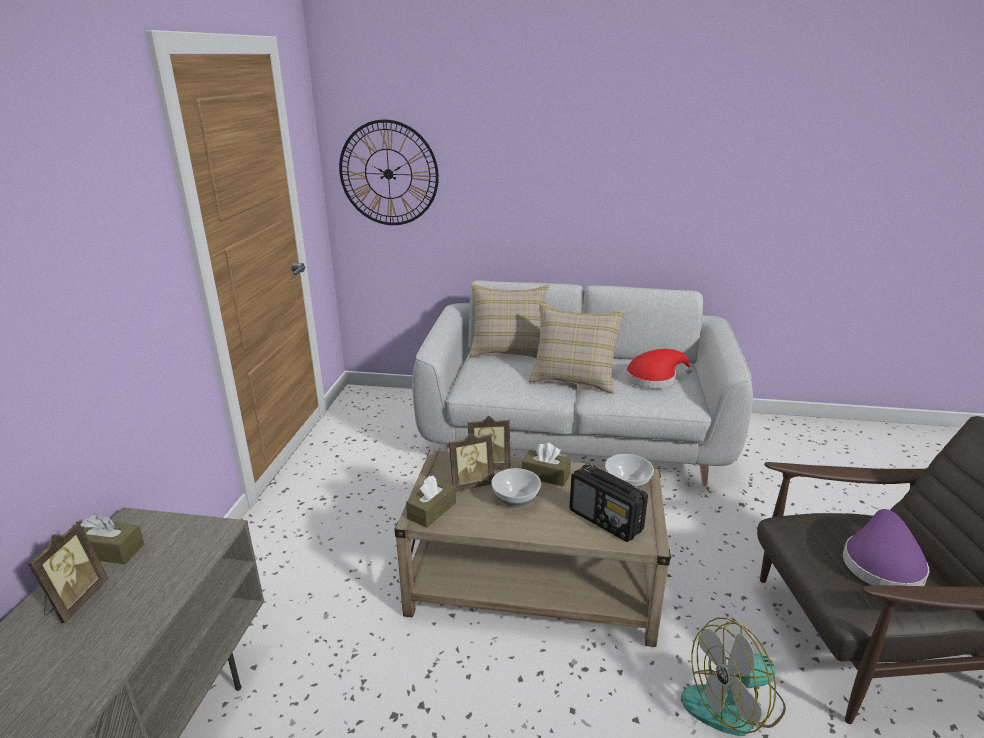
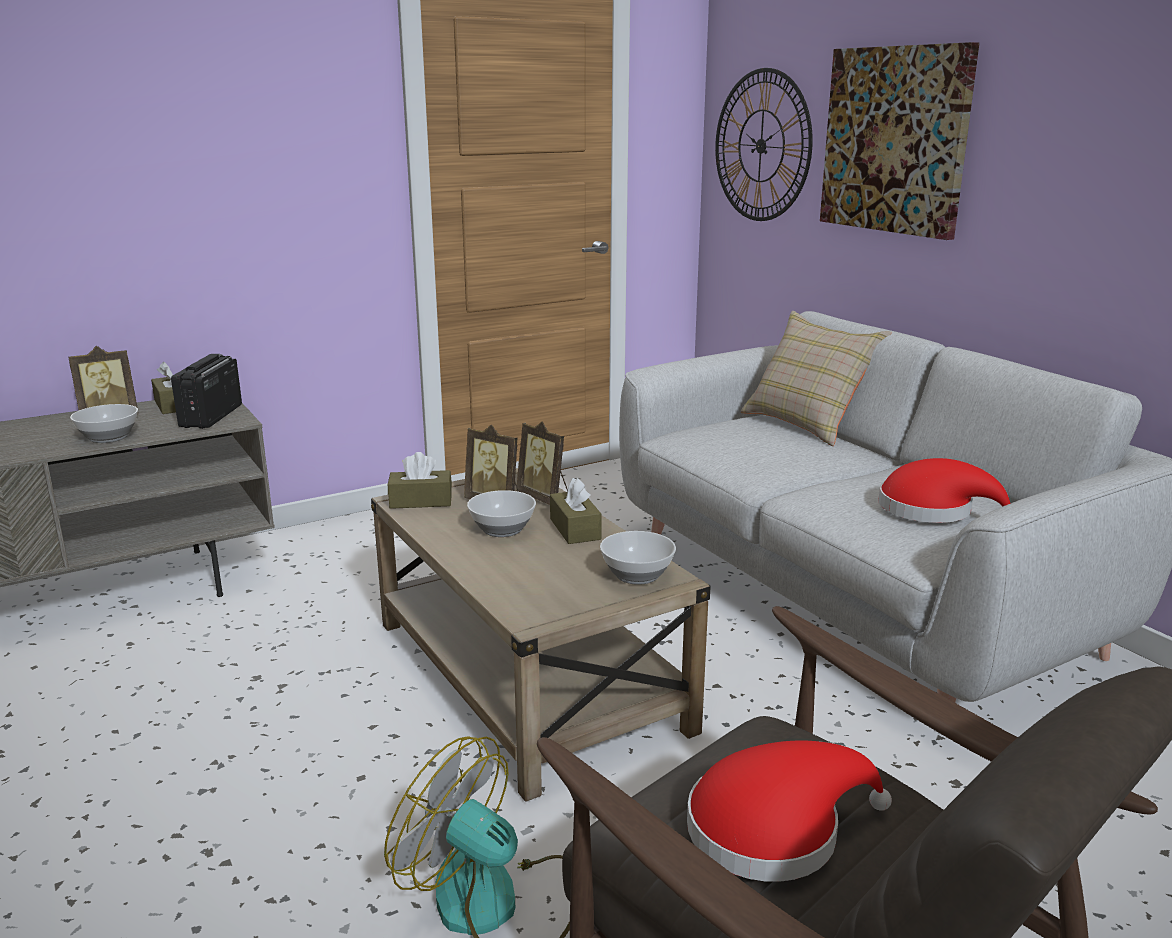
camera: 50 degrees right, 5 degrees down
(136, 618) = (107, 438): none -> bowl
(510, 167) = (896, 140): none -> picture
(574, 378) = (821, 472): beige pillow -> none
(606, 521) = (536, 585): radio -> radio (211, 416)
(881, 563) = (774, 829): purple hat -> red hat

